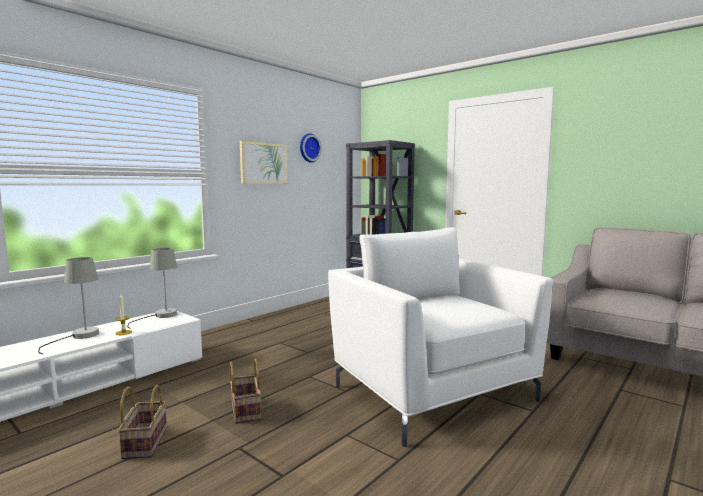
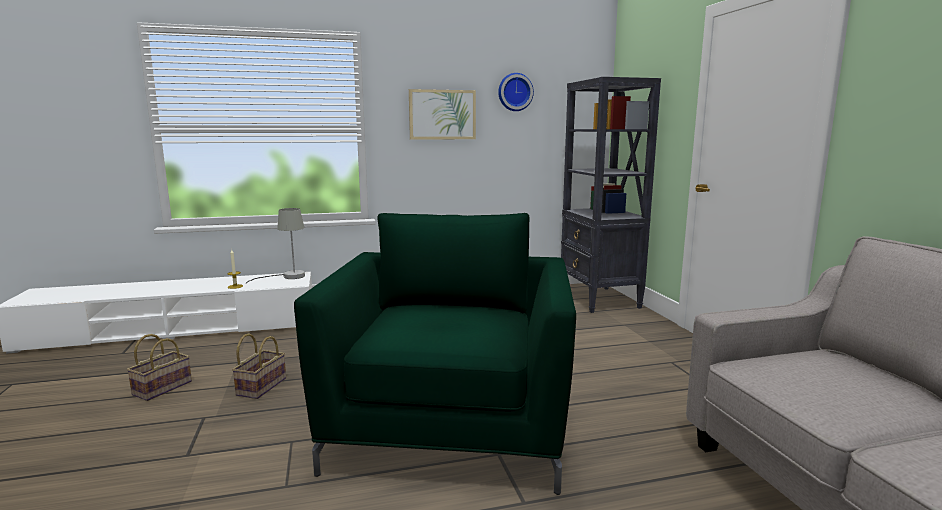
camera: 35 degrees right, 5 degrees up
(78, 337) = (204, 283): grey table lamp -> none
(432, 391) = (450, 430): white armchair -> green armchair

